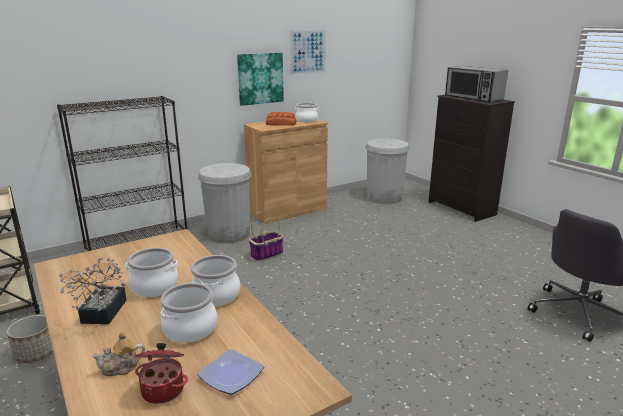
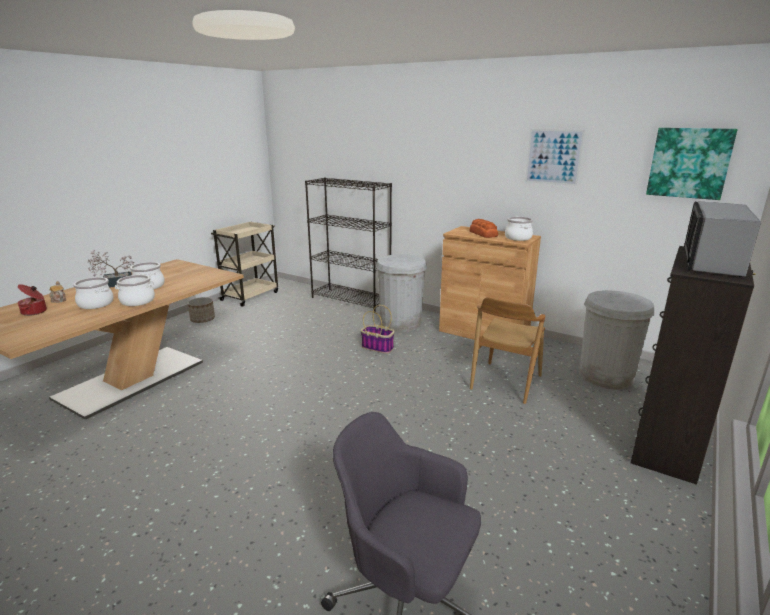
camera: 65 degrees right, 0 degrees up
(231, 374) = (43, 322): plate -> none
(260, 78) = (487, 181): picture -> picture (689, 163)
(369, 225) = (505, 382): none -> brown chair

